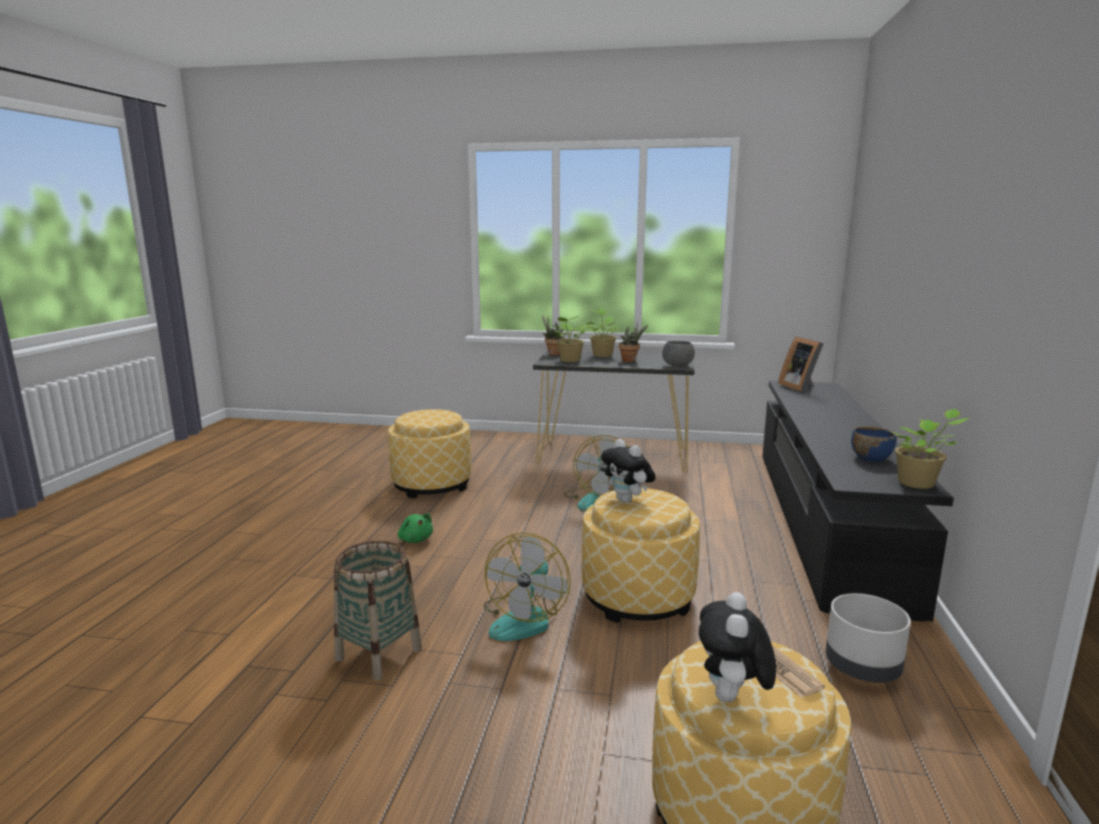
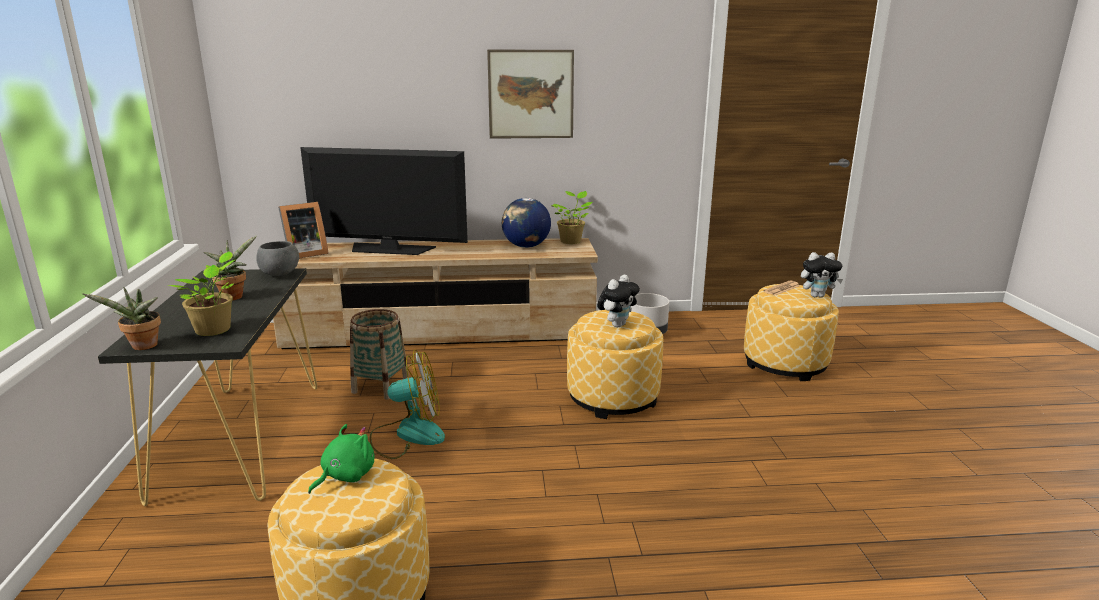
camera: 105 degrees left, 5 degrees up
(379, 654) = (790, 502): basket -> basket (380, 387)
(415, 539) = (569, 549): green plush toy -> green plush toy (345, 476)
(525, 618) = (681, 441): fan -> none
(602, 355) = (176, 314): potted plant -> none
(825, 520) = (441, 331): black tv stand -> beige tv stand
(829, 408) = (390, 249): none -> television
(870, 458) = (526, 246): blue bowl -> globe
(960, 248) = (531, 94): none -> picture

